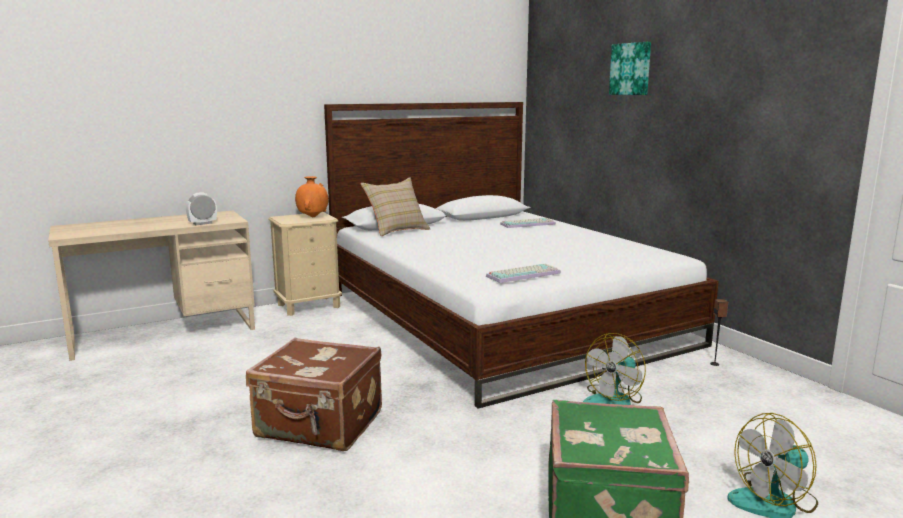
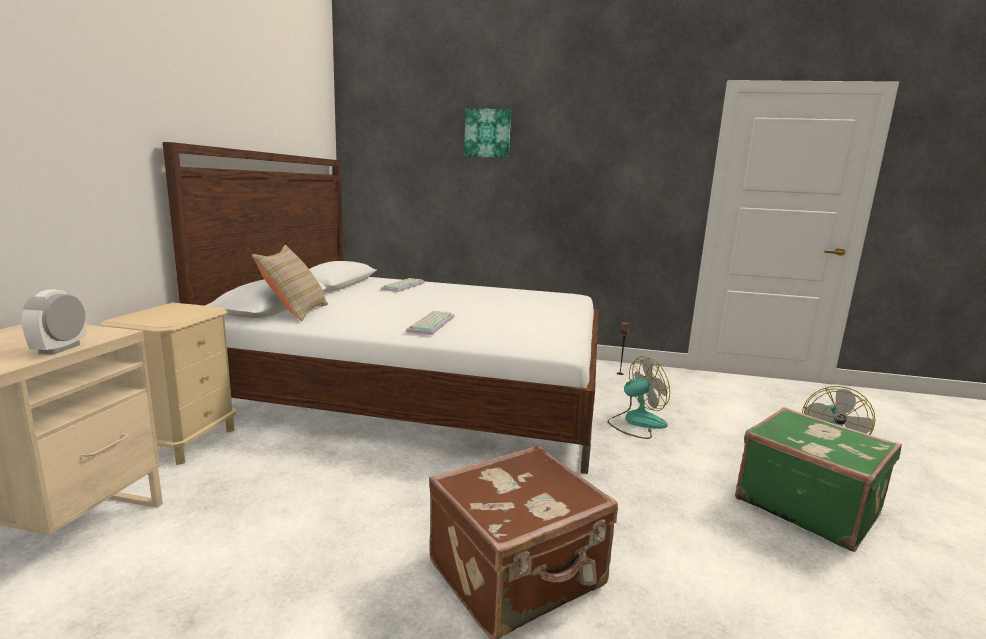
camera: 50 degrees left, 0 degrees up
(312, 217) = (182, 311): orange vase -> none
(523, 274) = (548, 329): keyboard -> keyboard (430, 323)
(613, 401) = (636, 423): fan -> fan turned 105 degrees counterclockwise

